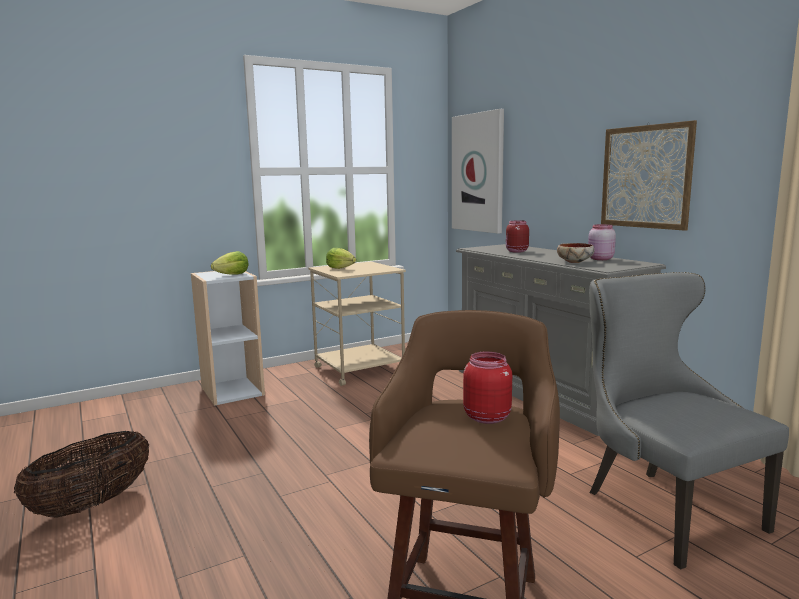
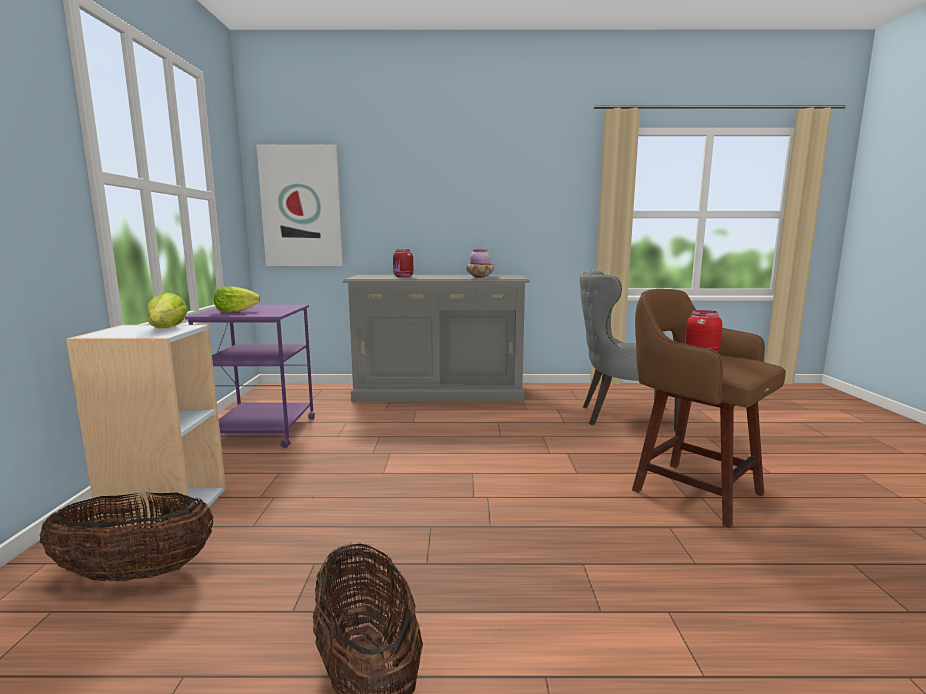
camera: 60 degrees left, 0 degrees up
(162, 414) = (136, 574): none -> basket
(360, 369) = (262, 431): beige cart -> purple cart
(645, 175) = (497, 212): picture -> none

